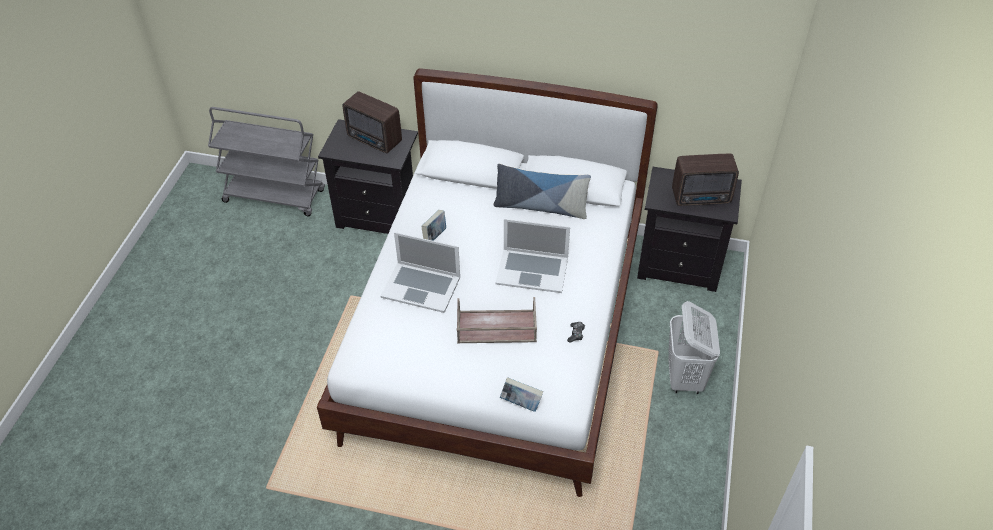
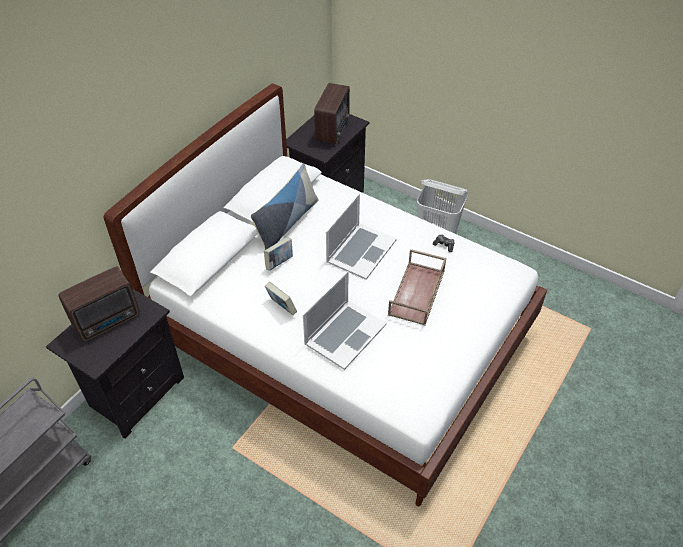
camera: 70 degrees left, 0 degrees up
(521, 403) = (506, 301): book -> book (279, 263)

